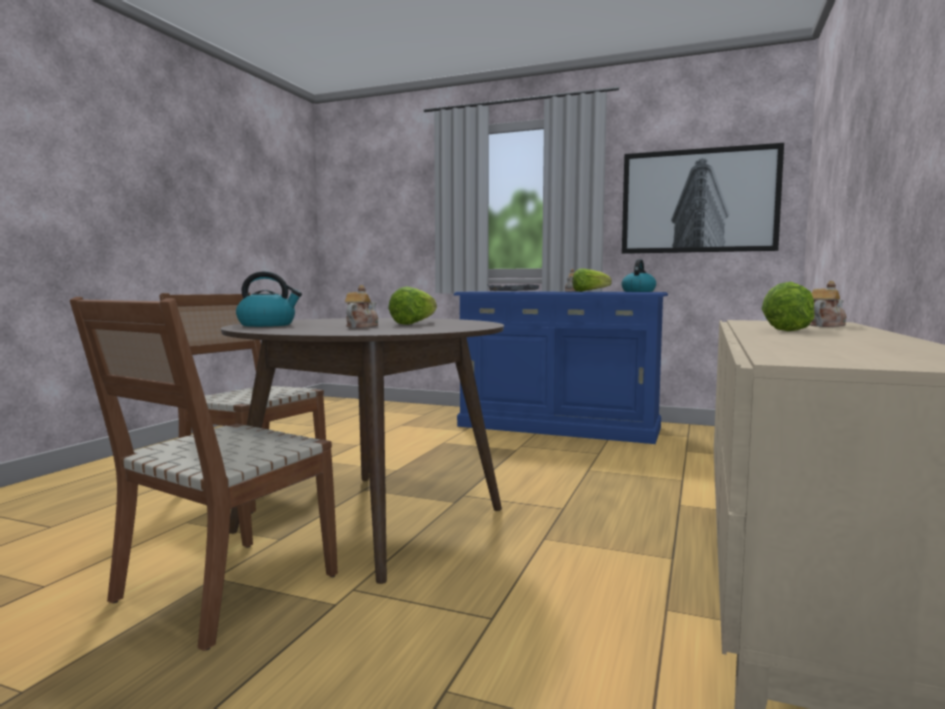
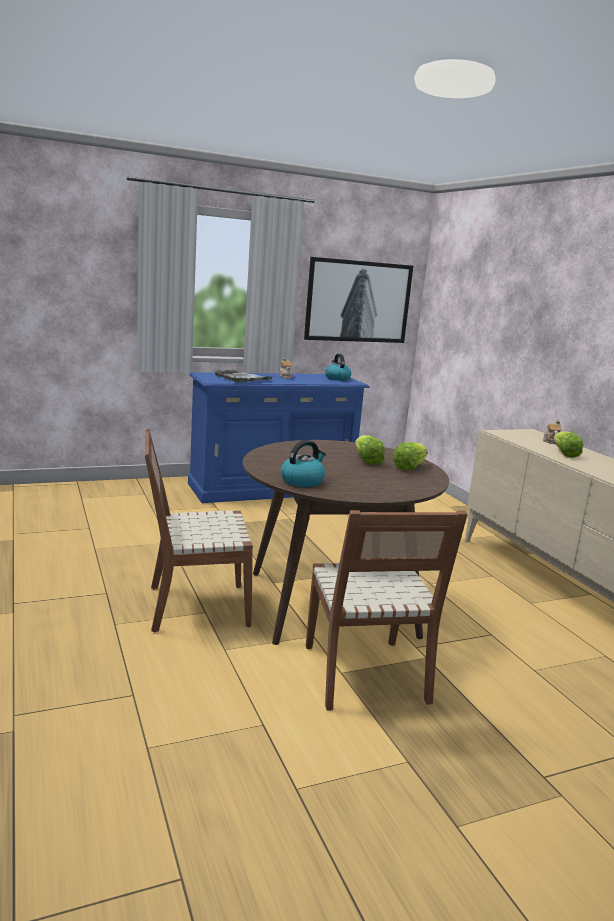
camera: 45 degrees left, 10 degrees up
(361, 326) = (370, 475): teapot -> none
(589, 291) = (308, 380): lettuce -> lettuce (409, 467)

